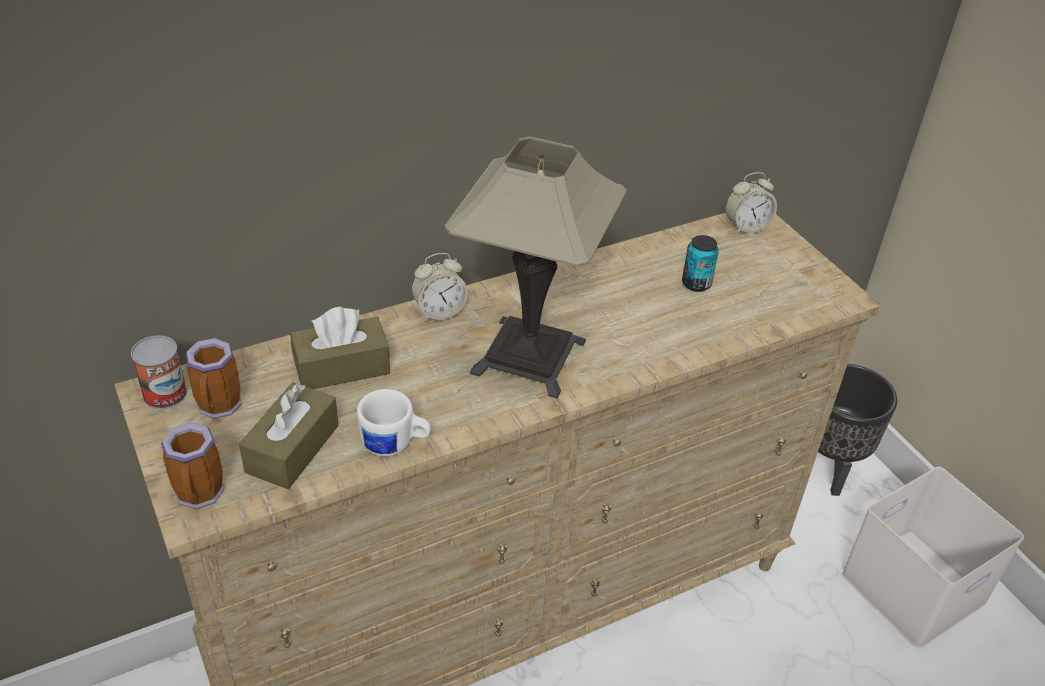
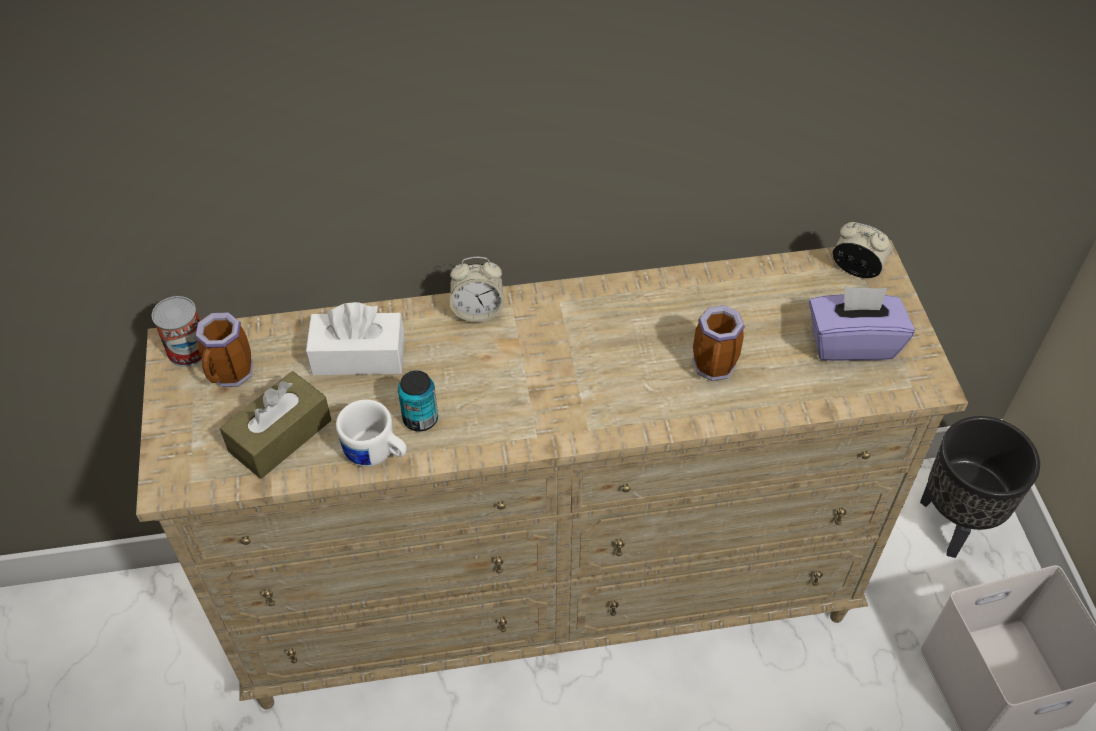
camera: 20 degrees right, 10 degrees up
(201, 495) = (183, 466): mug -> mug (715, 369)
(342, 367) = (358, 356): brown tissue box -> white tissue box
(529, 357) = (547, 384): table lamp -> none
(696, 284) = (765, 332): can -> can (420, 419)
(746, 227) = (856, 270): alarm clock -> alarm clock turned 150 degrees counterclockwise
(769, 279) = (851, 342): none -> purple tissue box

